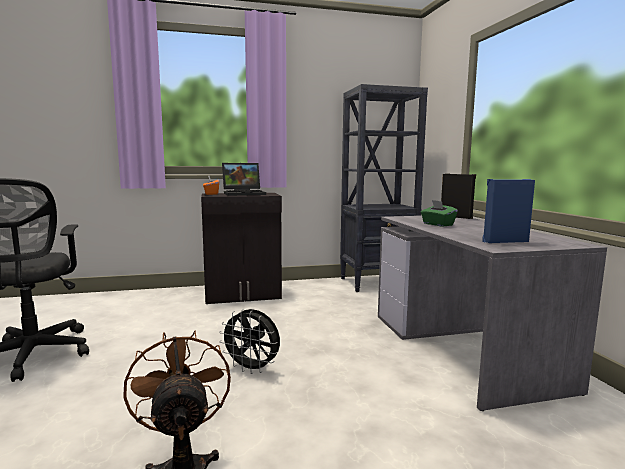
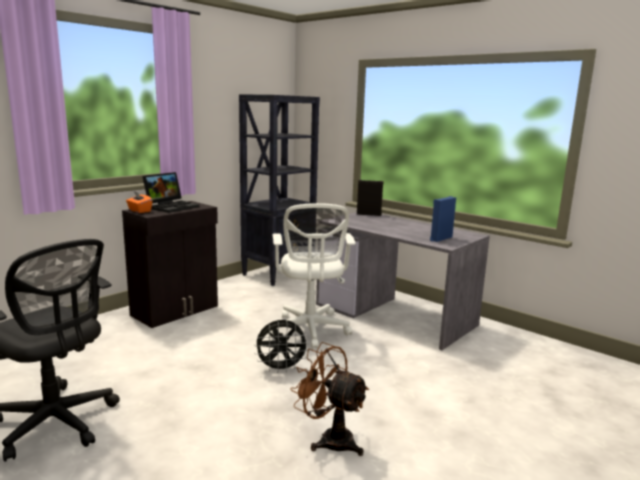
camera: 35 degrees left, 5 degrees up
(335, 340) = (310, 331): none -> white office chair
(437, 224) = (374, 226): green tissue box -> none

